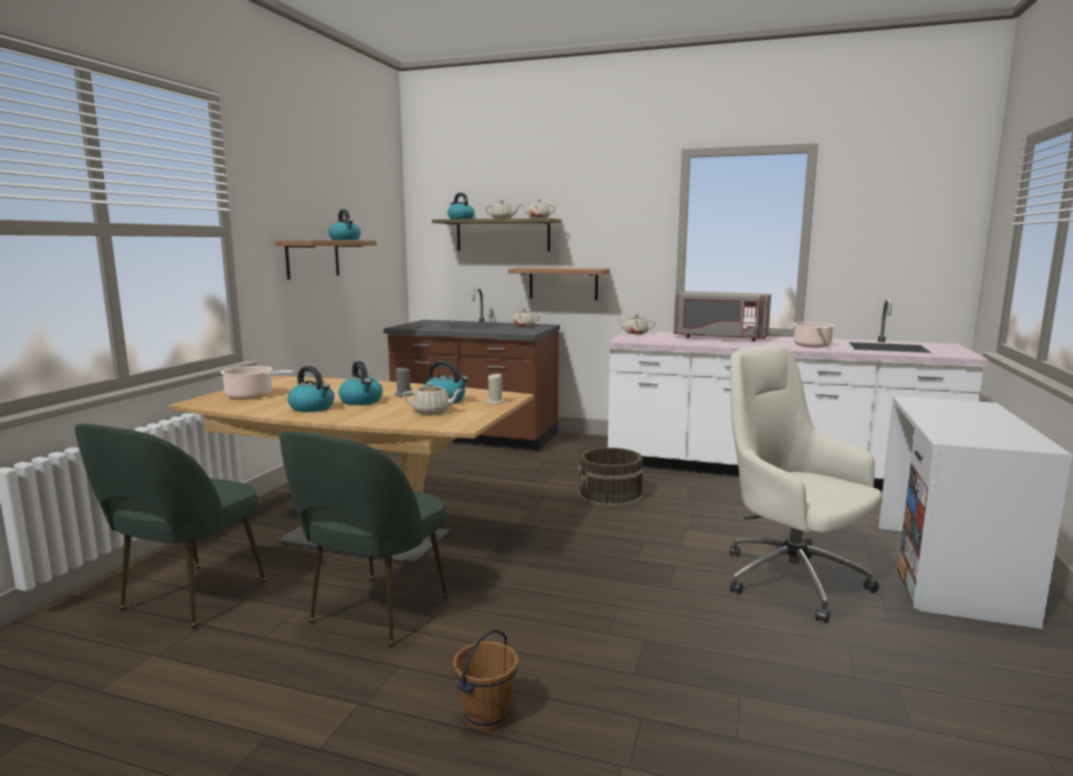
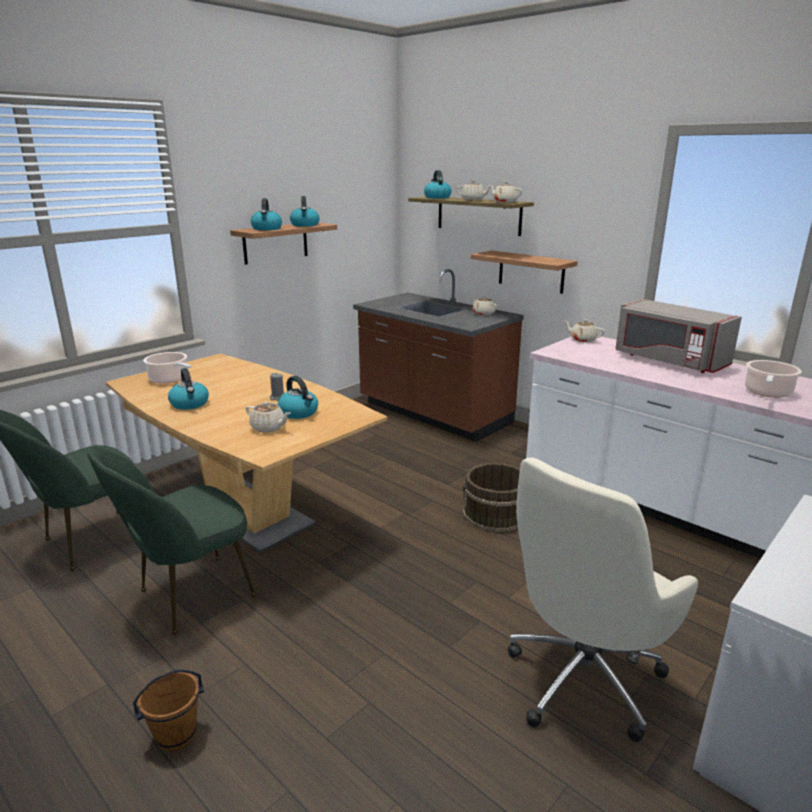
camera: 25 degrees right, 10 degrees up
(361, 401) = (235, 401): kettle -> kettle (267, 229)
(495, 402) = (337, 423): beige candle -> none
(791, 581) = (583, 680): beige office chair -> beige office chair turned 120 degrees counterclockwise

